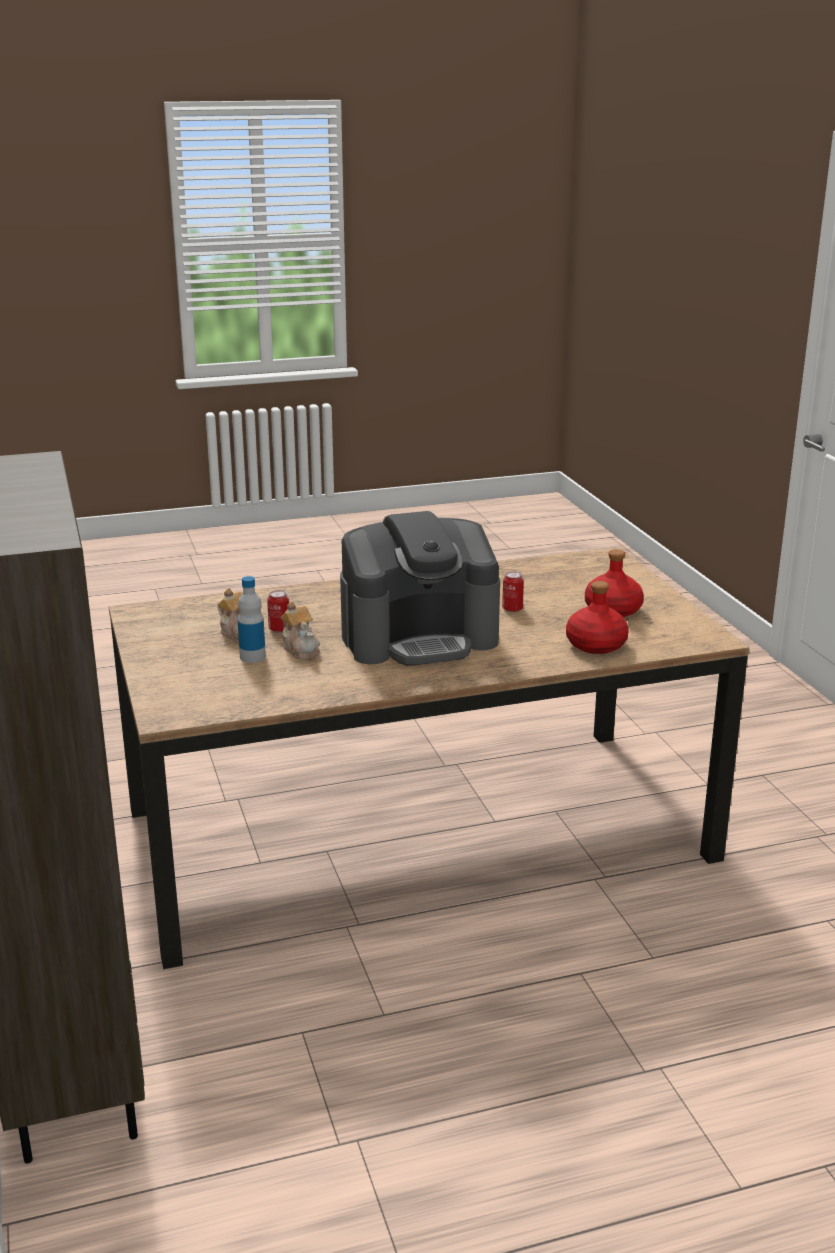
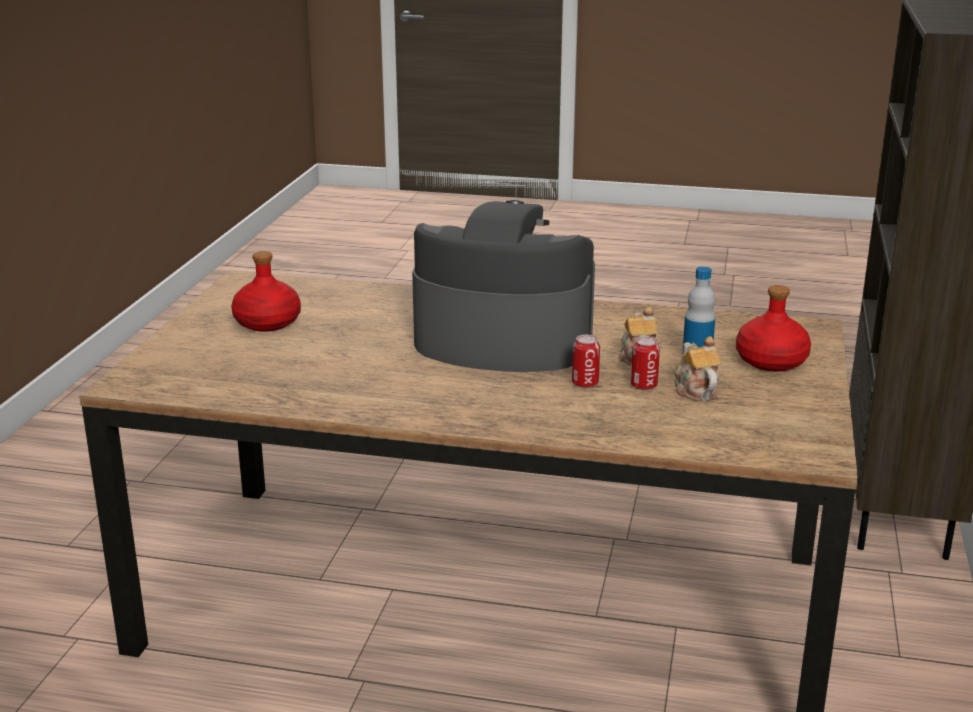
camera: 150 degrees left, 0 degrees up
(512, 609) = (361, 347): can -> can (585, 383)
(596, 645) = (349, 298): red bottle -> red bottle (770, 361)

